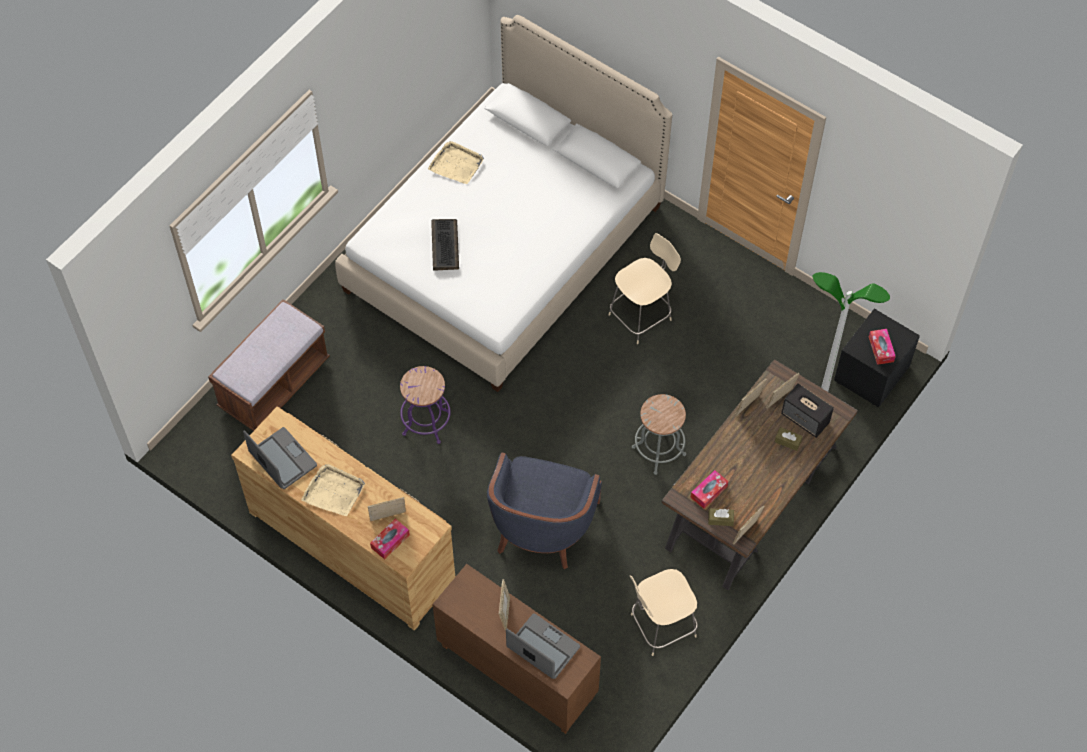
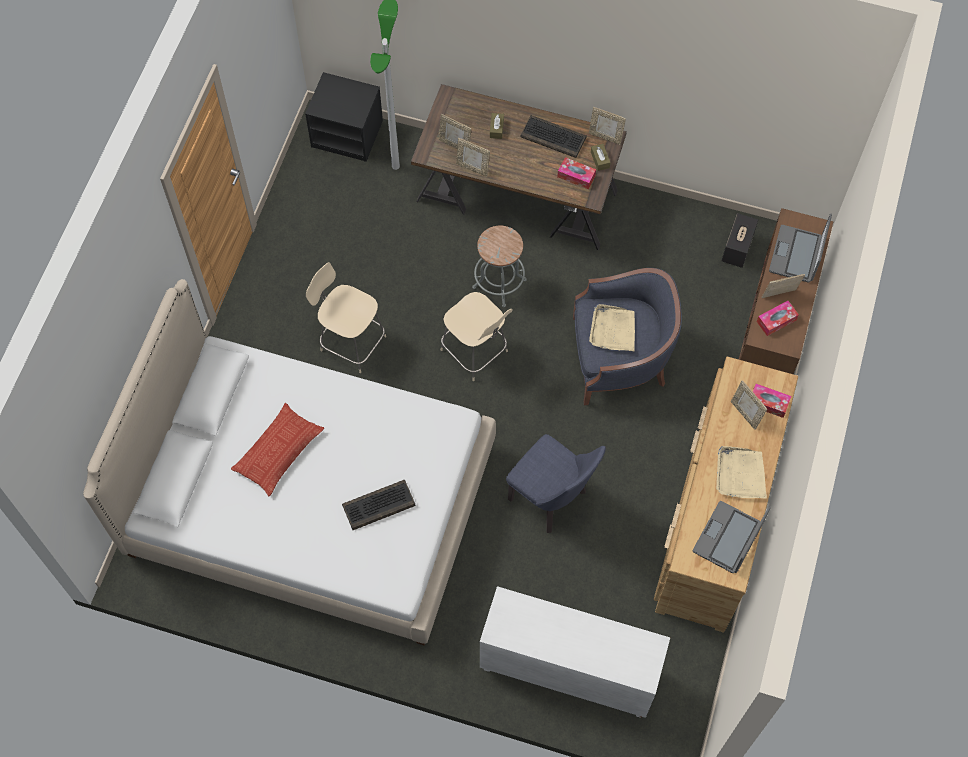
camera: 110 degrees left, 5 degrees up
(274, 384) = (567, 671): brown bench -> white cabinet
(426, 423) = (552, 500): purple stool -> blue chair
(456, 164) = (263, 533): beige tray -> beige tray (613, 330)
(523, 192) = (278, 451): none -> pillow
(661, 626) = (675, 232): beige chair -> beige chair (475, 352)
(761, 488) = (554, 137): none -> keyboard
(805, 419) = (467, 120): speaker -> speaker (737, 248)
(881, 349) = (350, 98): tissue box -> tissue box (776, 321)

